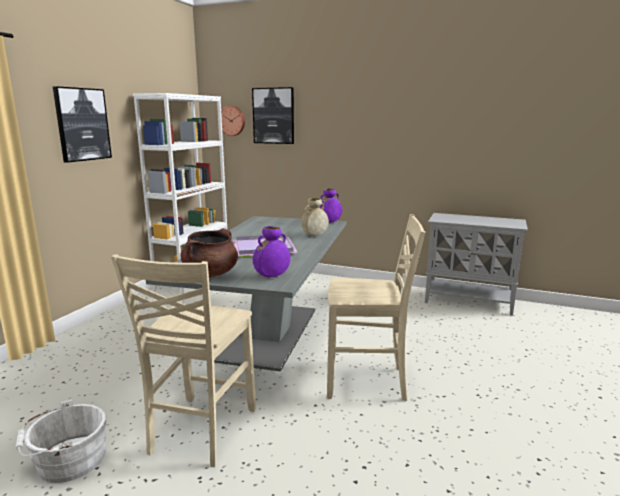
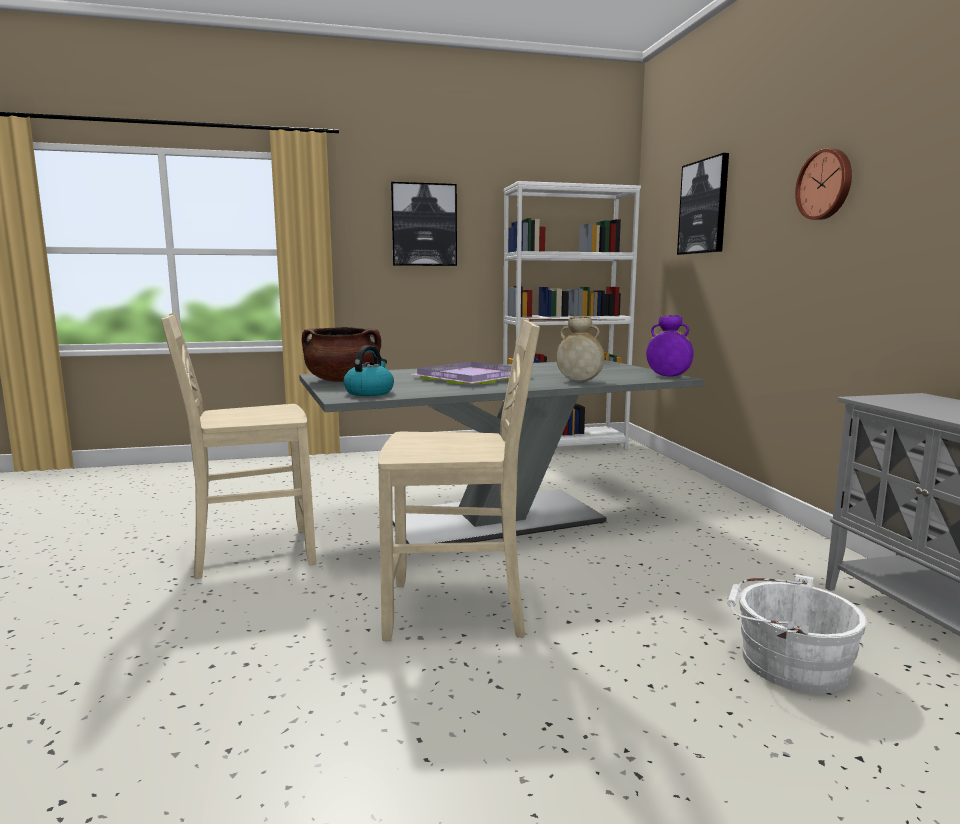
camera: 55 degrees right, 5 degrees down
(67, 460) = (172, 523): white bucket -> white bucket (787, 662)
(232, 121) = (663, 223): wall clock -> wall clock (825, 184)
(272, 276) = (369, 392): purple vase -> kettle
(367, 382) = (459, 611): beige chair -> beige chair turned 60 degrees counterclockwise

